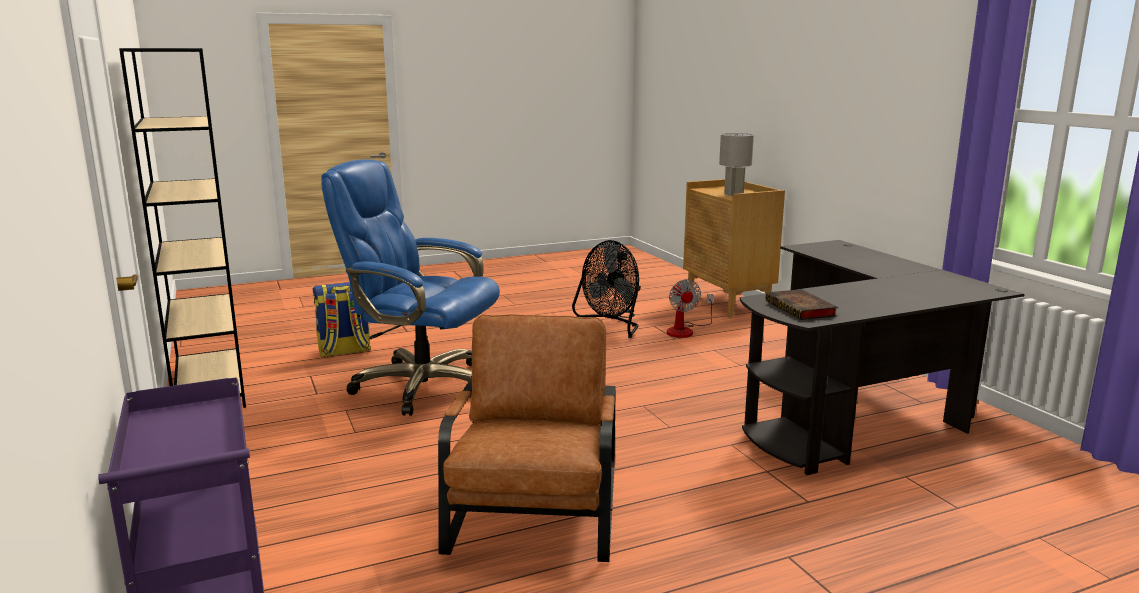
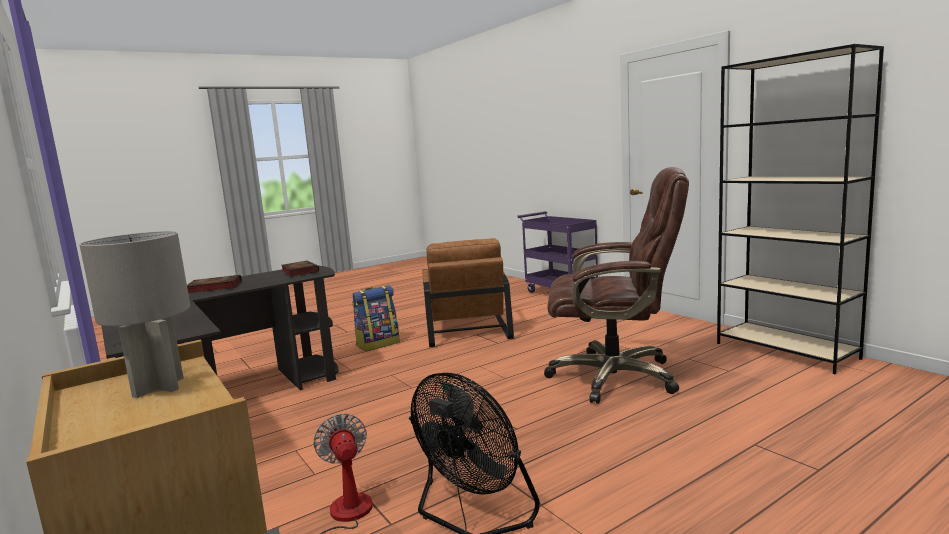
camera: 170 degrees right, 5 degrees down
(344, 351) = (759, 399): backpack -> backpack (378, 344)
(423, 386) = (613, 377): blue office chair -> brown office chair
(889, 293) = (213, 287): none -> book

